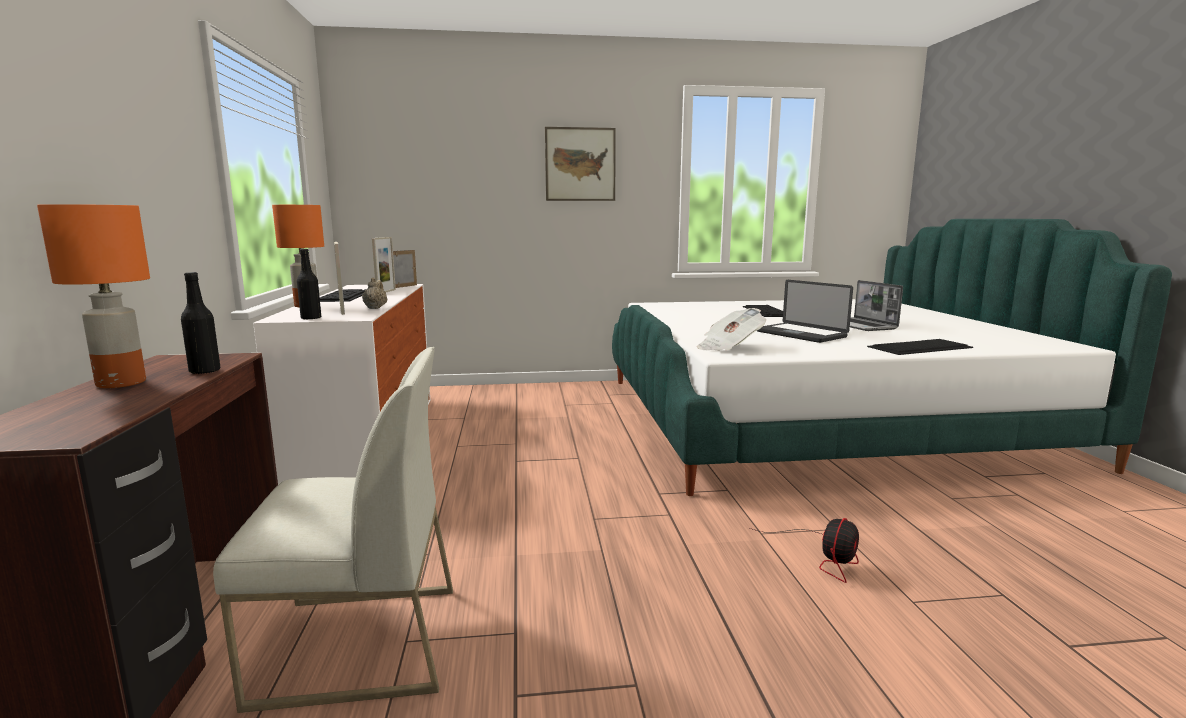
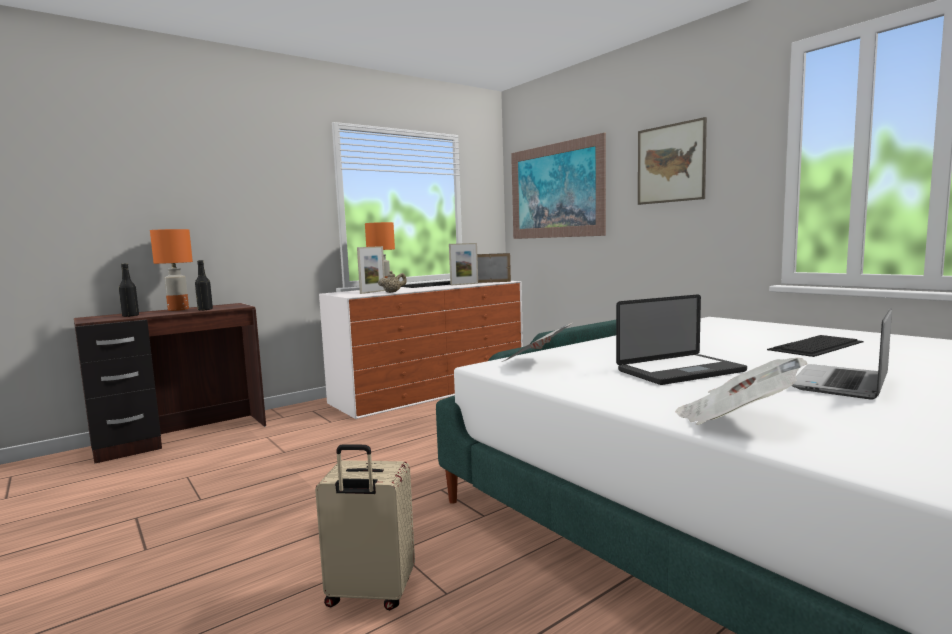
camera: 60 degrees right, 5 degrees down
(311, 318) = (340, 294): black bottle -> black bottle (130, 316)
(357, 644) = (182, 468): white chair -> none
(428, 175) = (555, 191): none -> picture
(800, 334) = (680, 371): laptop -> laptop turned 135 degrees counterclockwise
(824, 557) = (369, 595): fan -> beige suitcase
(919, 347) = (735, 421): keyboard -> newspaper

